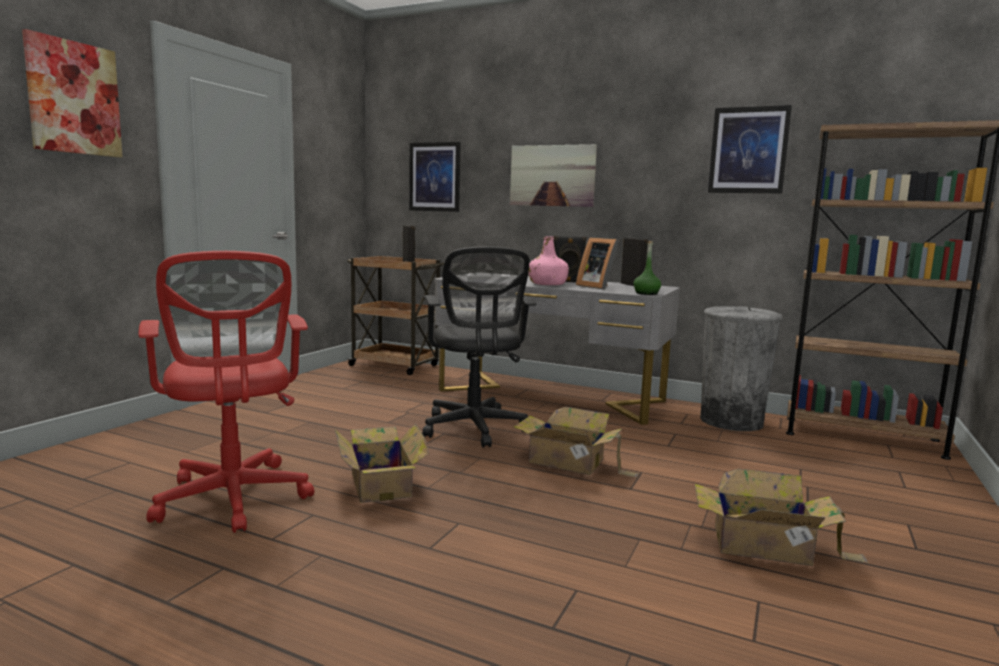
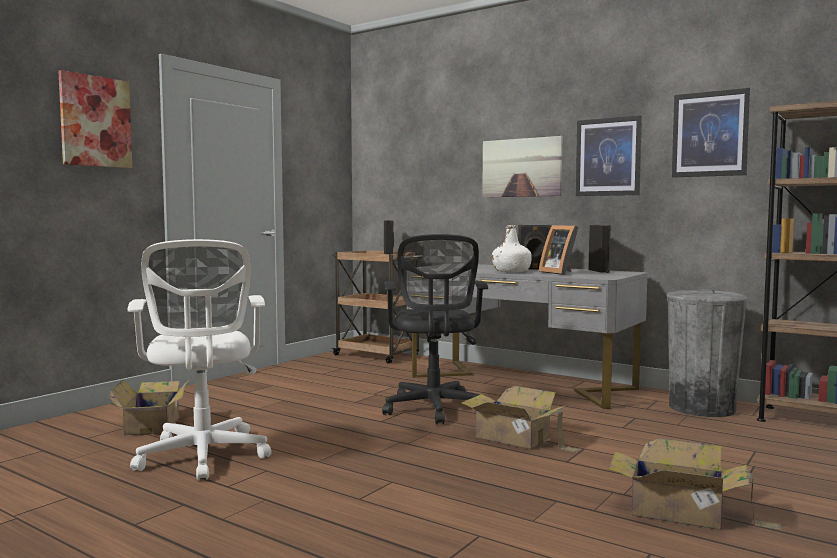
camera: 10 degrees right, 5 degrees down
(233, 500) = (203, 457): red office chair -> white office chair
(381, 483) = (333, 449): cardboard box -> cardboard box (154, 424)
(435, 177) = (413, 174): picture -> picture (608, 157)
(547, 284) = (511, 271): pink bottle -> white bottle
(646, 293) = (603, 277): green bottle -> none

